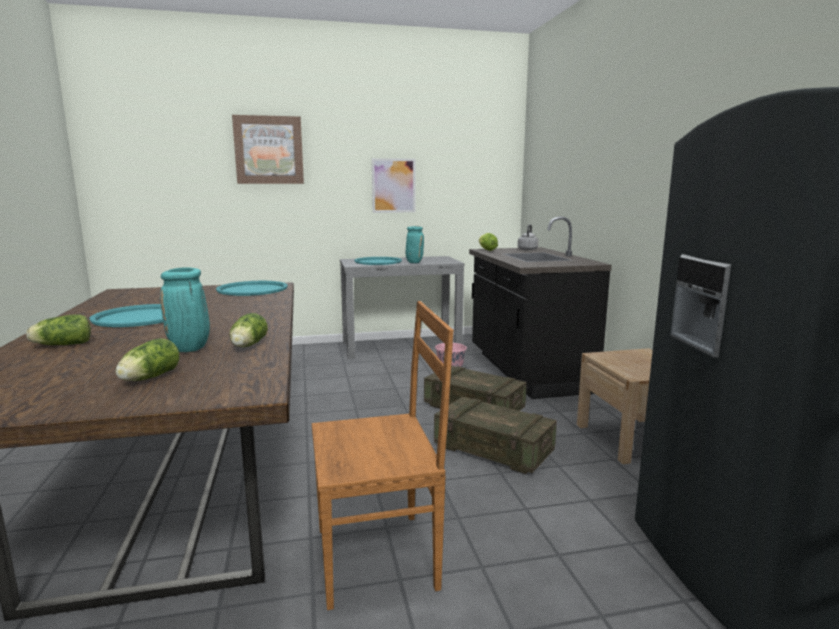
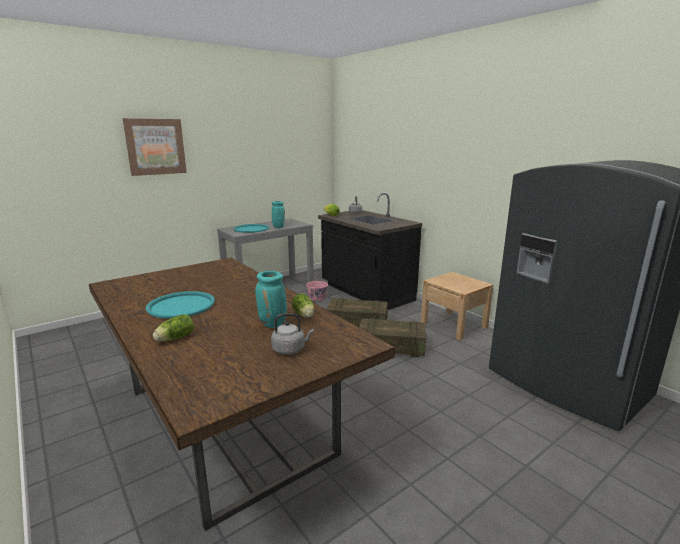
camera: 25 degrees left, 5 degrees up
(148, 378) = (290, 349): lettuce -> grey kettle
(252, 289) = (215, 268): turquoise tray -> none
(380, 557) = (388, 422): brown chair -> none
(393, 185) = (251, 170): picture -> none

